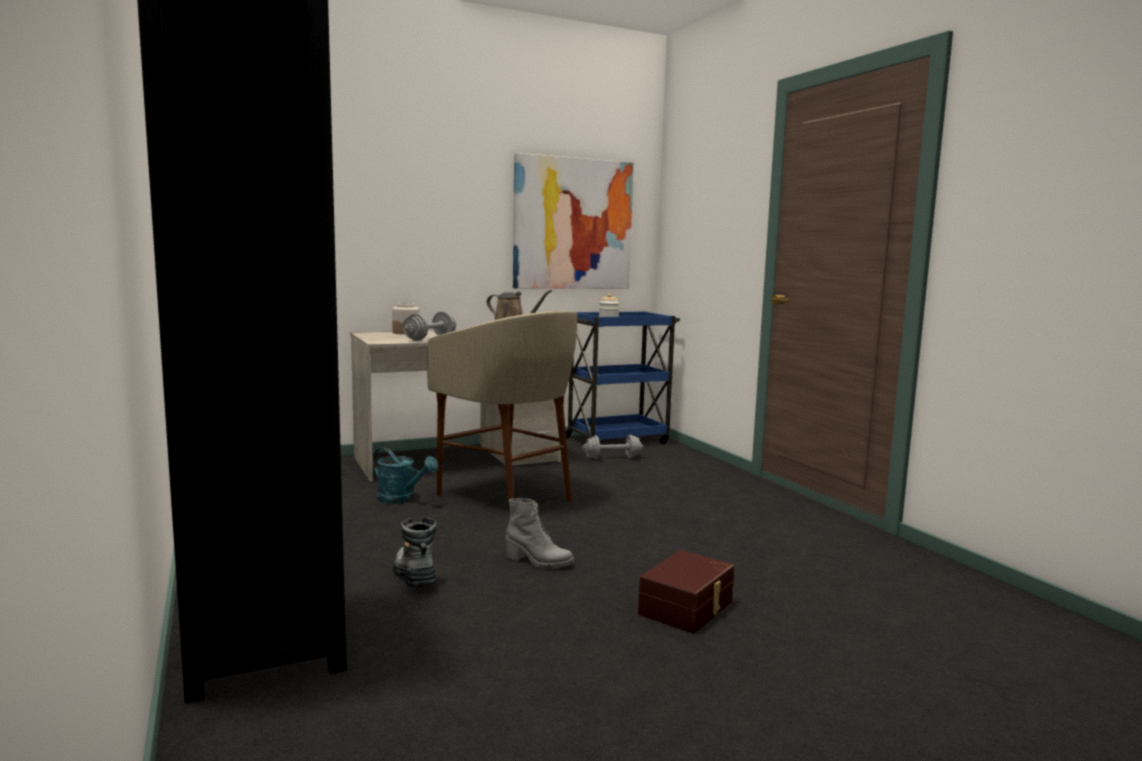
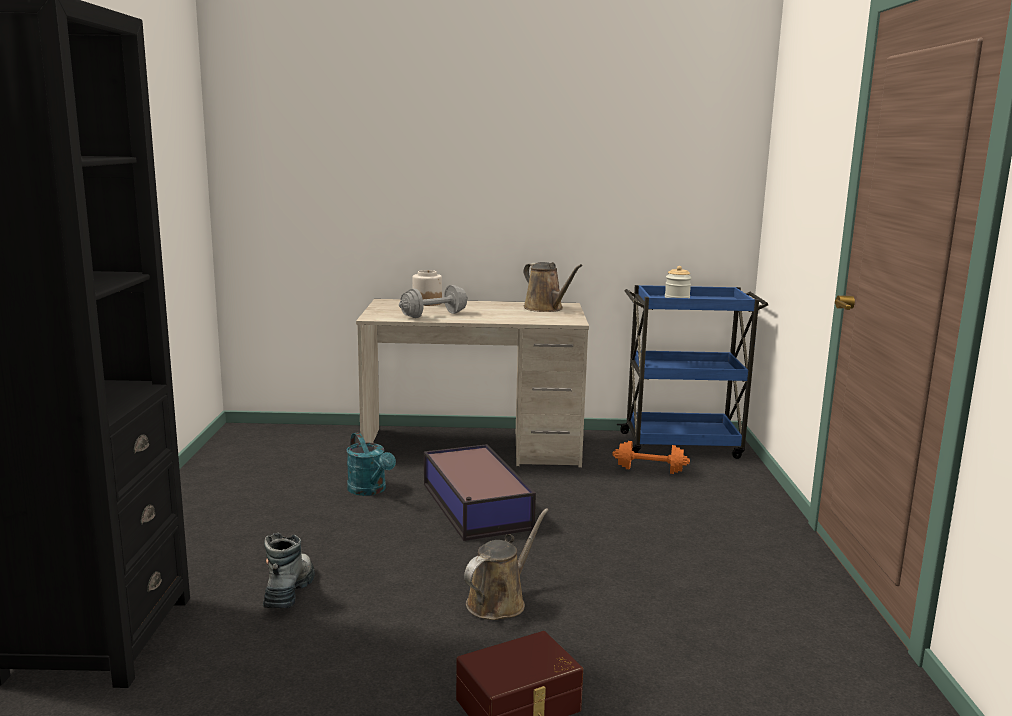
camera: 25 degrees right, 5 degrees up
(506, 497) = (475, 507): beige stool -> storage box
(538, 562) = (423, 601): grey boot -> none
(573, 224) = (643, 177): picture -> none
(598, 551) = (499, 601): none -> brown watering can
(612, 458) = (649, 470): grey dumbbell -> orange dumbbell

